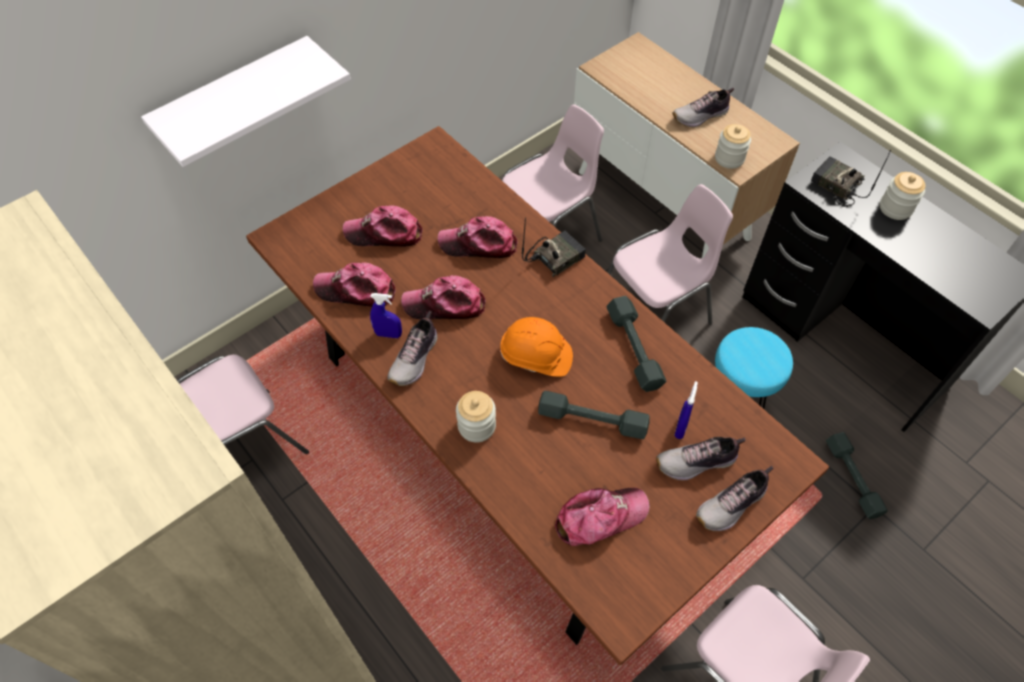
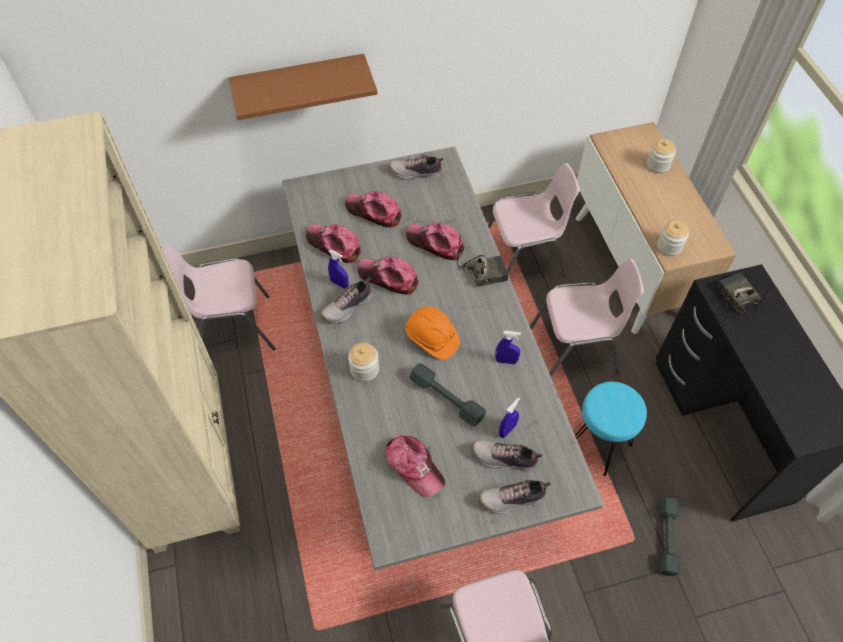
camera: 25 degrees right, 0 degrees up
(236, 101) = (300, 85): white shelf -> brown shelf
(512, 432) = (421, 393): brown dining table -> grey dining table
(600, 517) = (414, 466): cap -> cap turned 45 degrees clockwise
(634, 348) = (506, 361): grey dumbbell -> blue spray bottle
(701, 116) = (665, 205): shoe -> shoe (416, 173)
(895, 208) = (775, 333): jar -> jar (658, 165)

